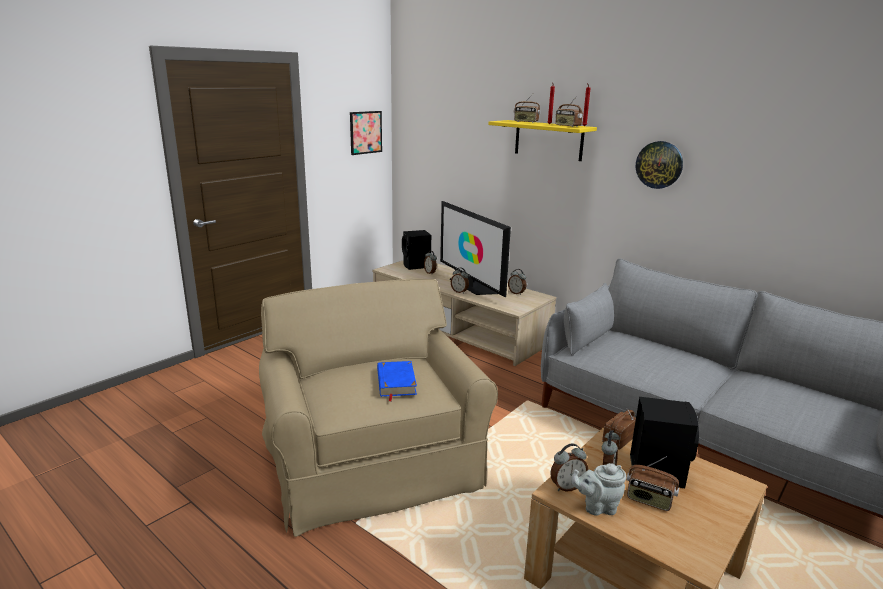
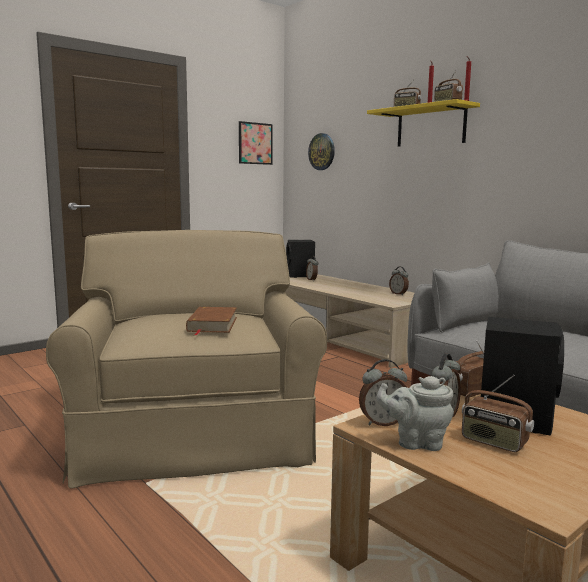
camera: 10 degrees right, 10 degrees down
(395, 382) = (212, 324): blue book -> brown book
(459, 292) = (336, 291): alarm clock -> none
(471, 285) = (351, 288): television -> none
(659, 164) = (549, 131): wall clock -> wall clock (322, 151)

